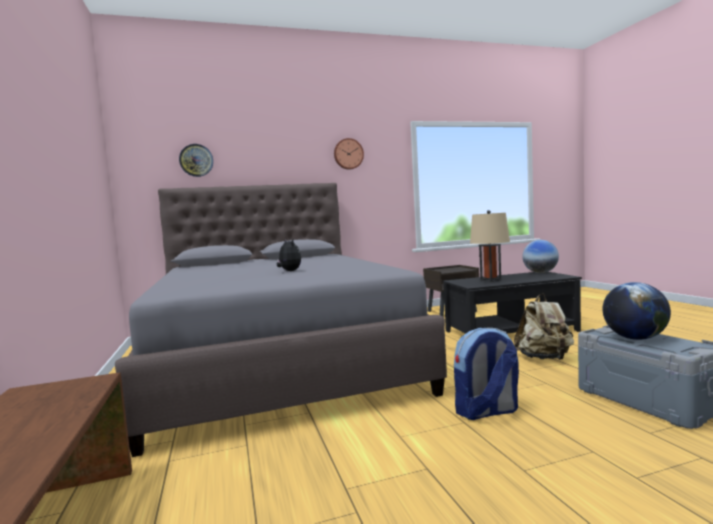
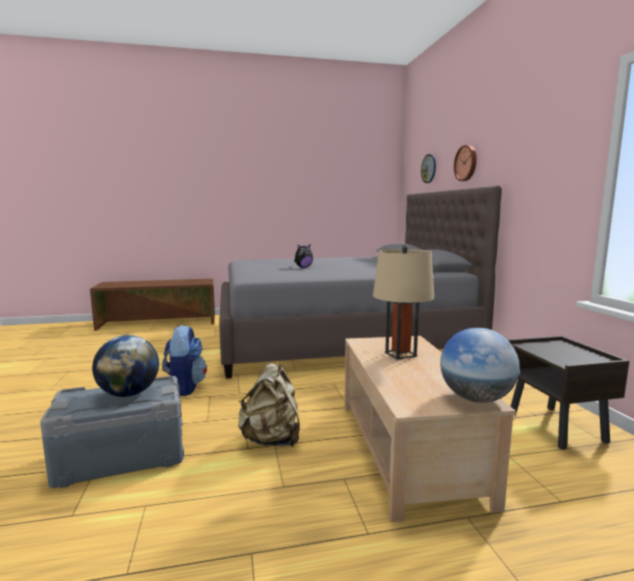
camera: 95 degrees right, 5 degrees up
(348, 154) = (524, 143): wall clock -> wall clock (466, 163)
(510, 331) = (409, 449): black coffee table -> beige coffee table

